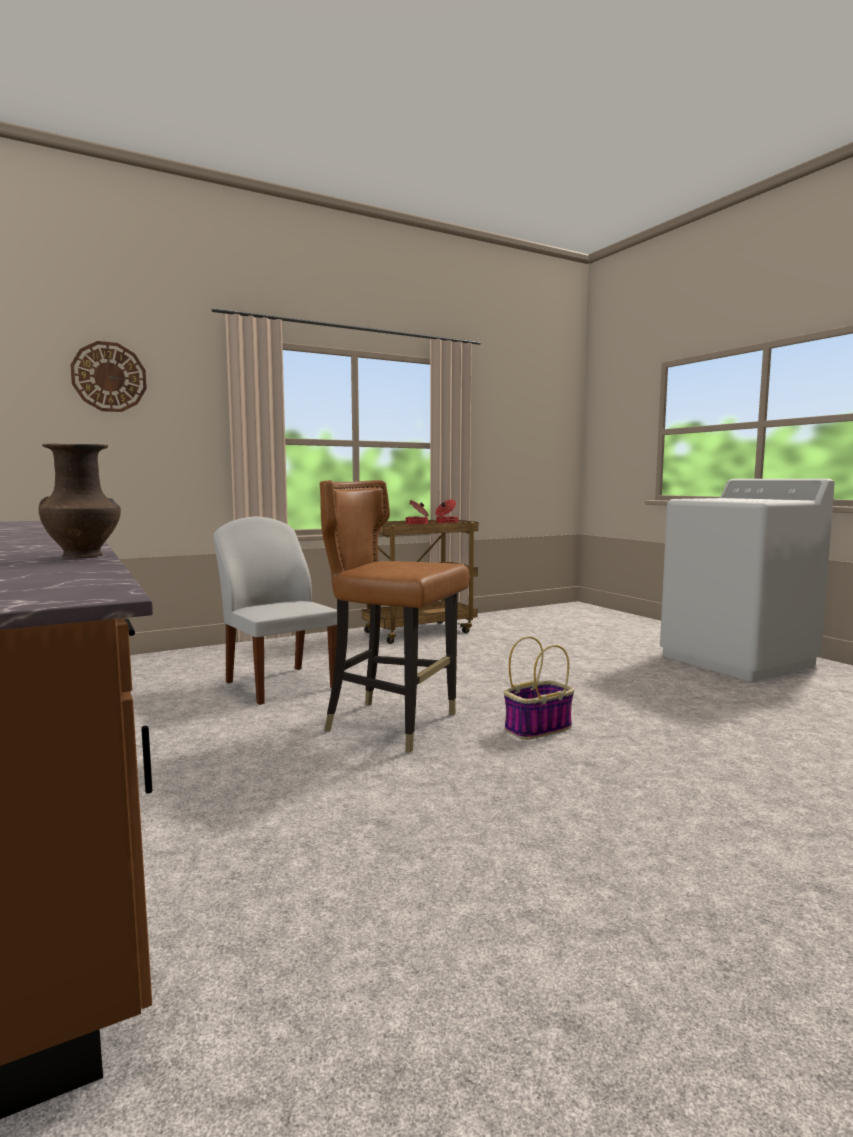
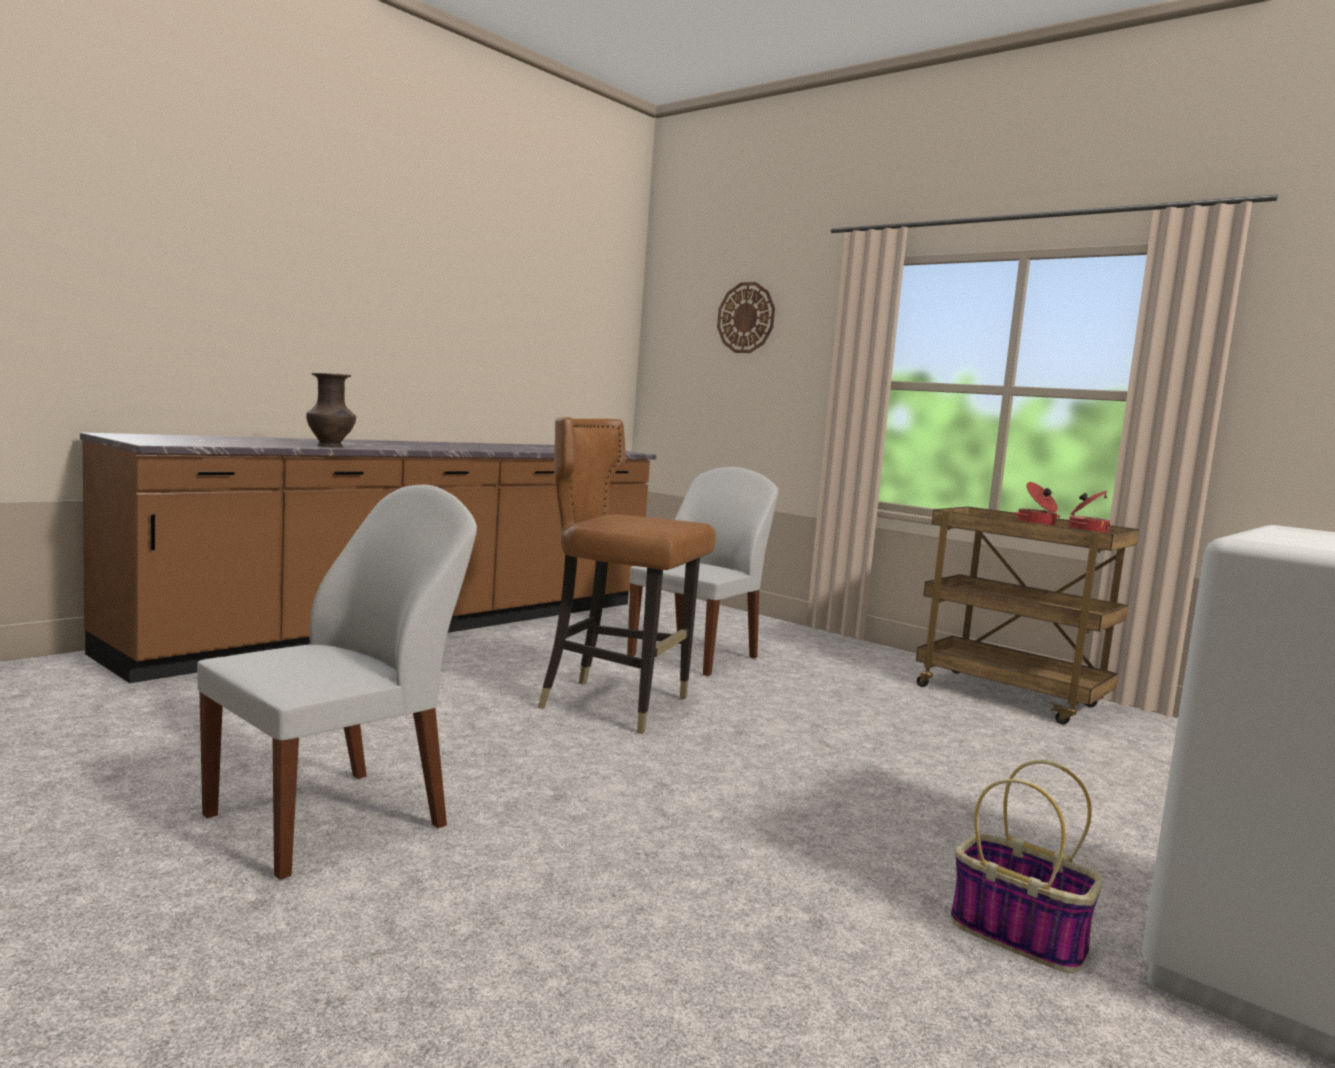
camera: 70 degrees right, 0 degrees up
(393, 724) = (616, 705): brown chair -> brown chair turned 75 degrees counterclockwise
(538, 728) = (660, 771): basket -> basket (1020, 936)
(656, 856) = (333, 820): none -> white chair

